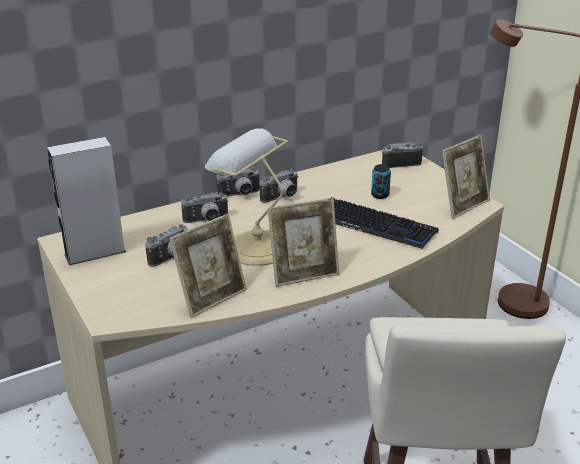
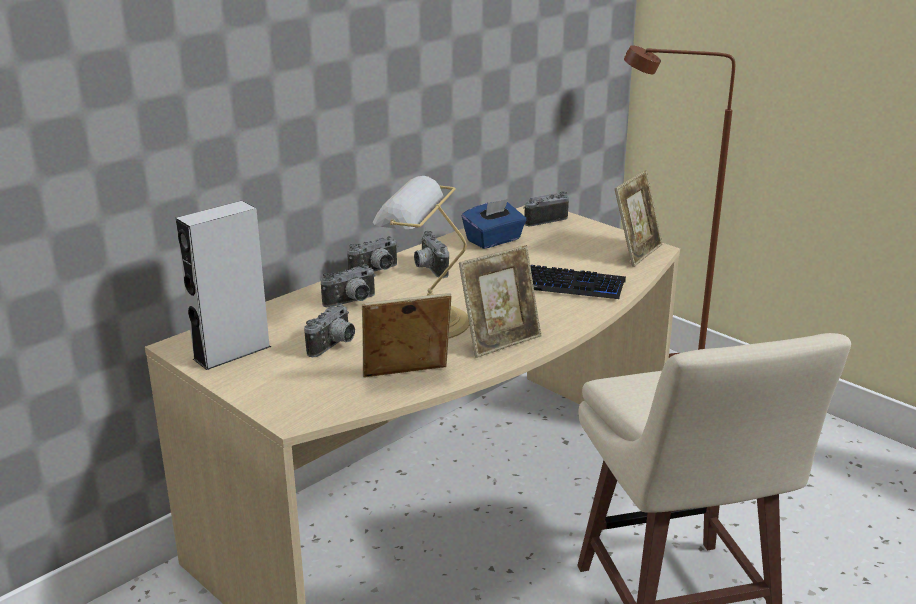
camera: 15 degrees left, 5 degrees down
(211, 298) = (407, 379): picture frame -> picture frame turned 135 degrees counterclockwise
(282, 198) = (428, 269): camera -> camera turned 120 degrees clockwise
(348, 178) = (494, 240): none -> blue tissue box
(380, 195) = (539, 253): can -> none

